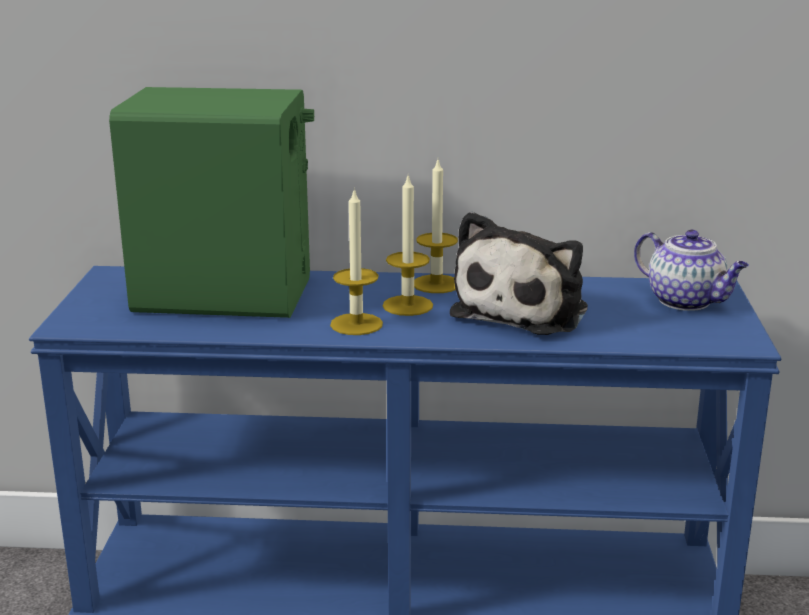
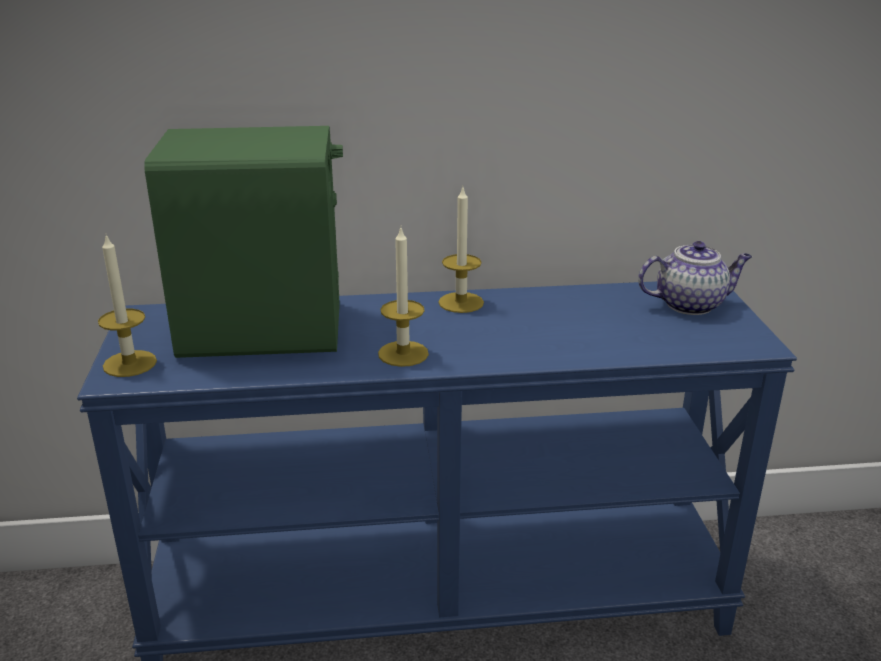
camera: 10 degrees left, 5 degrees up
(407, 305) = (443, 328): candle -> candle (130, 363)
(525, 310) = (553, 325): plush toy -> none
(687, 301) = (690, 304): teapot -> teapot turned 45 degrees counterclockwise

